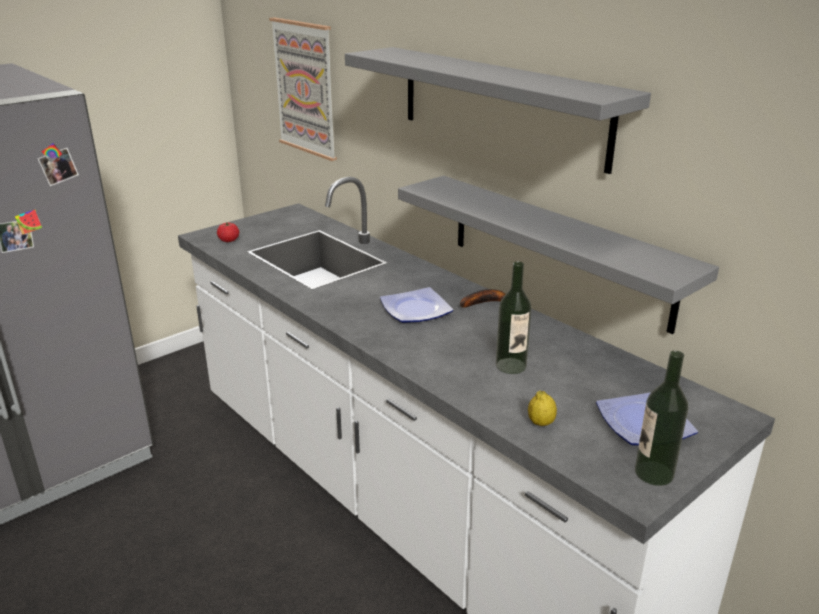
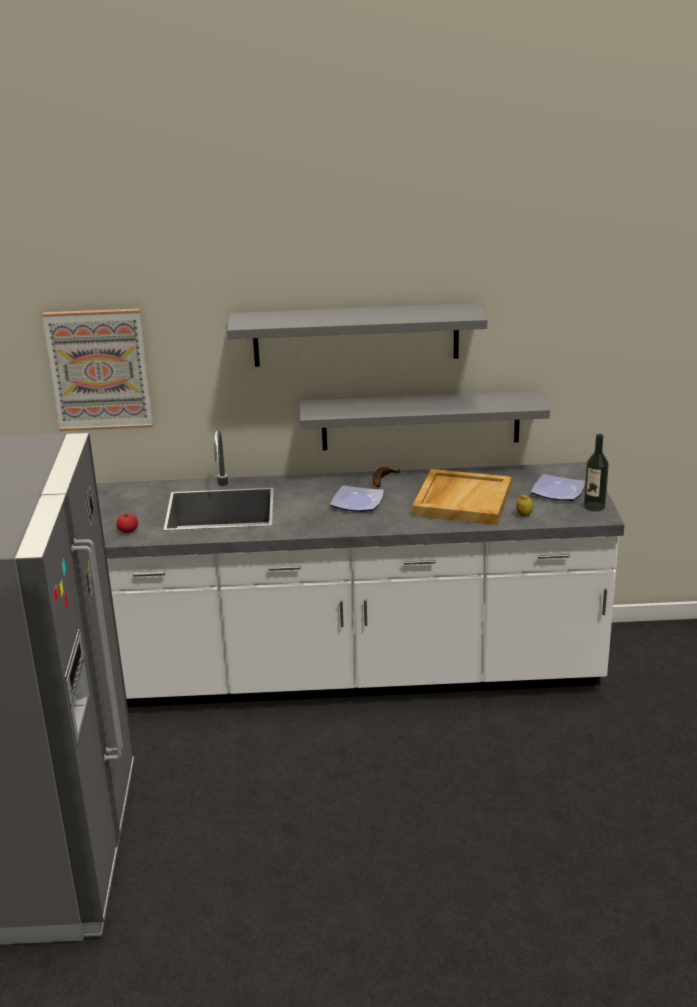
camera: 50 degrees left, 0 degrees up
(511, 366) = (462, 500): bottle -> beige tray

